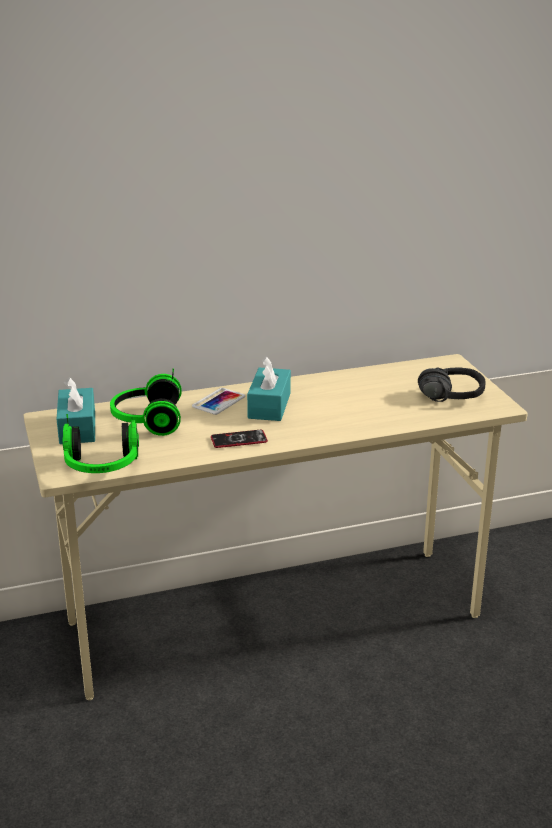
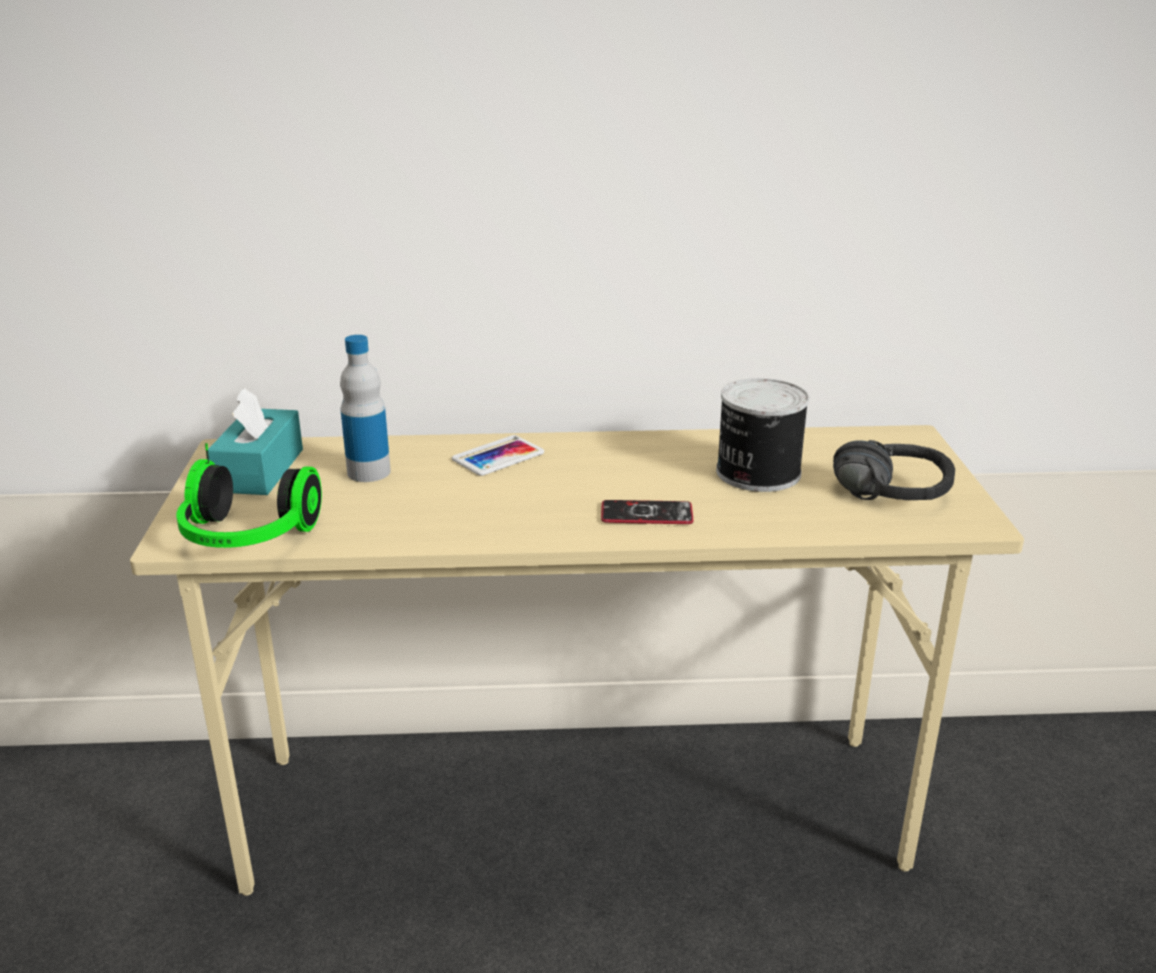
camera: 15 degrees right, 0 degrees up
(146, 420) = (369, 472): headphones -> bottle
(239, 440) = (491, 521): phone -> phone (646, 514)
(269, 406) = (574, 472): turquoise tissue box -> none
(373, 393) = (756, 472): none -> can

